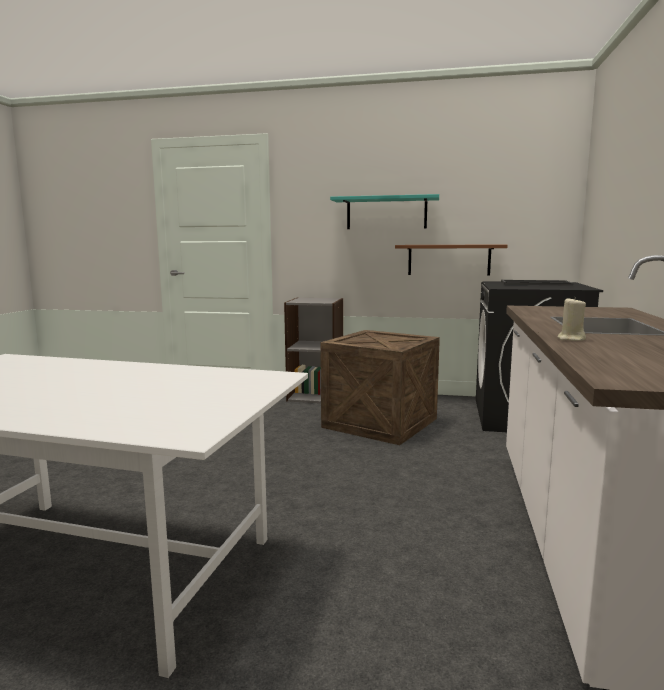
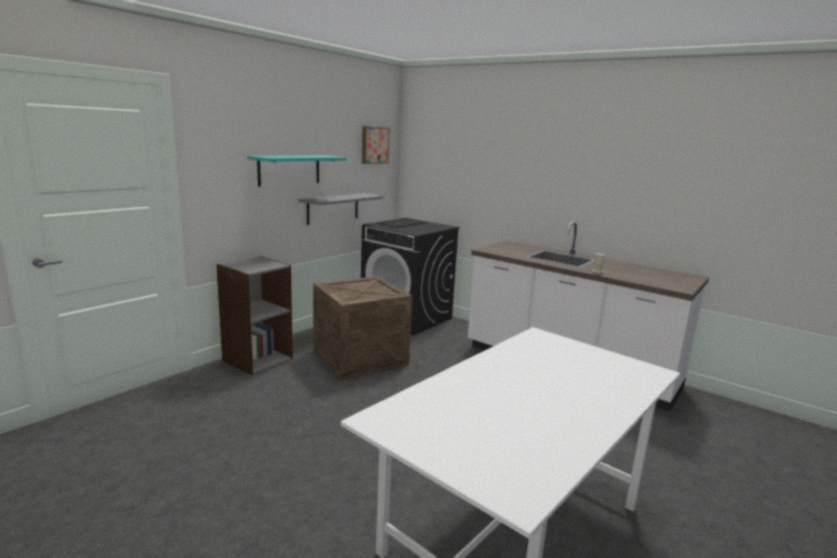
camera: 65 degrees left, 5 degrees up
(449, 260) = (333, 208): brown shelf -> grey shelf
(526, 182) = (374, 145): none -> picture

